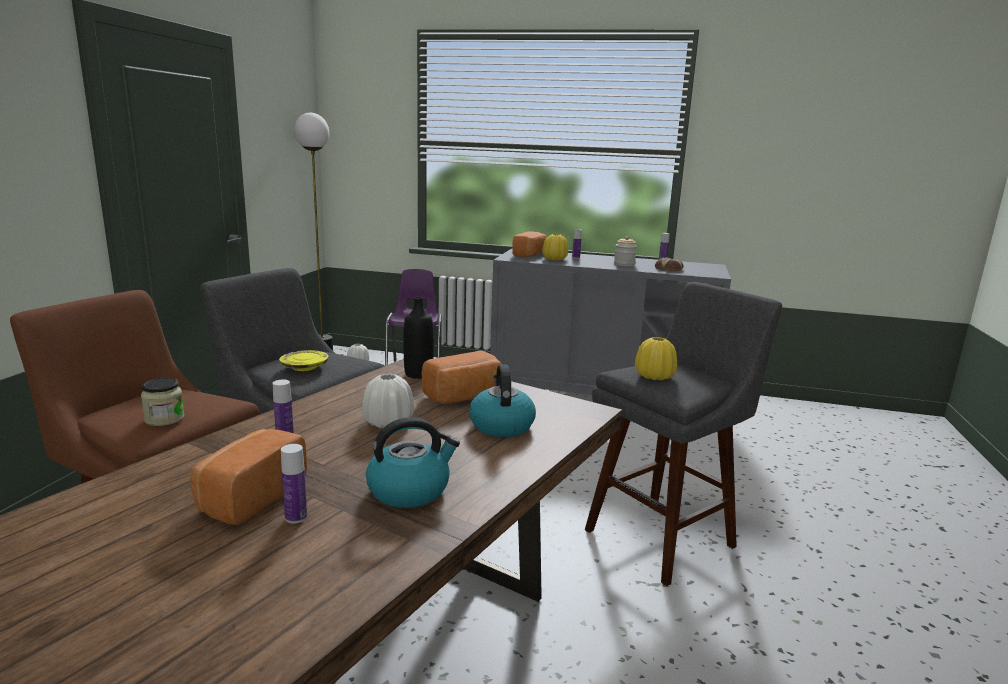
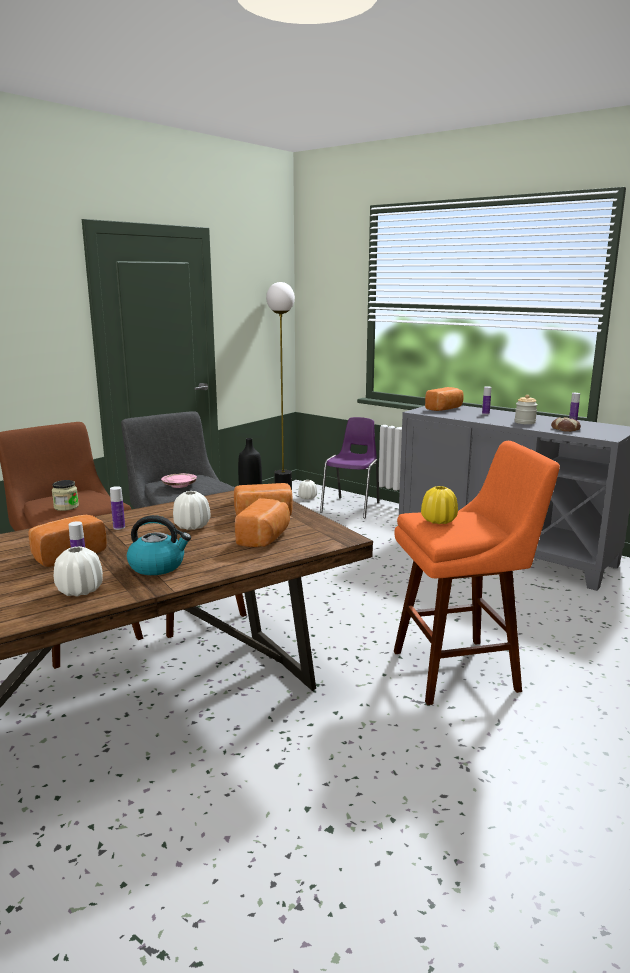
camera: 25 degrees right, 0 degrees up
(304, 368) = (179, 485): yellow plate -> pink plate
(336, 556) = (80, 590): none -> white vase
(501, 425) = (265, 538): kettle -> bread
(554, 259) = (462, 414): yellow vase -> none
(664, 535) = (461, 669): grey stool -> orange stool

